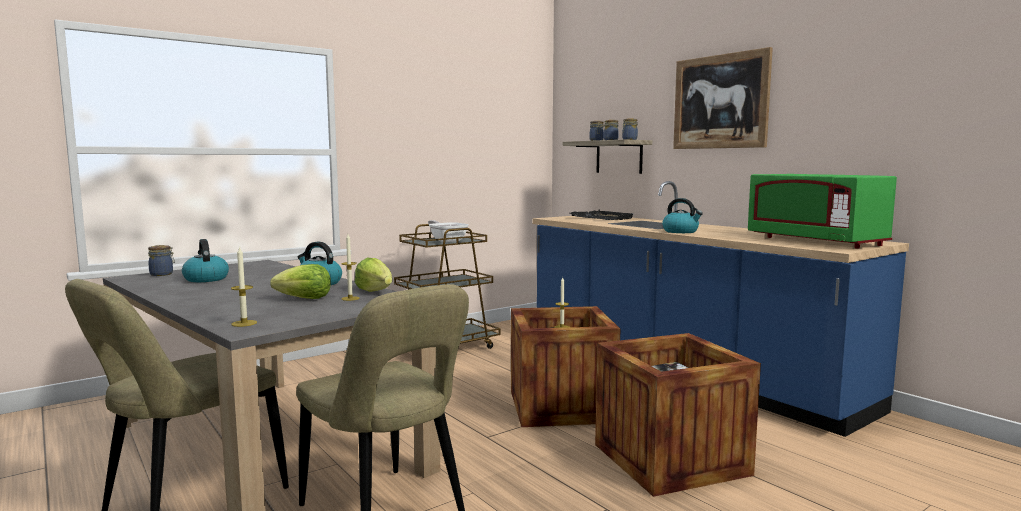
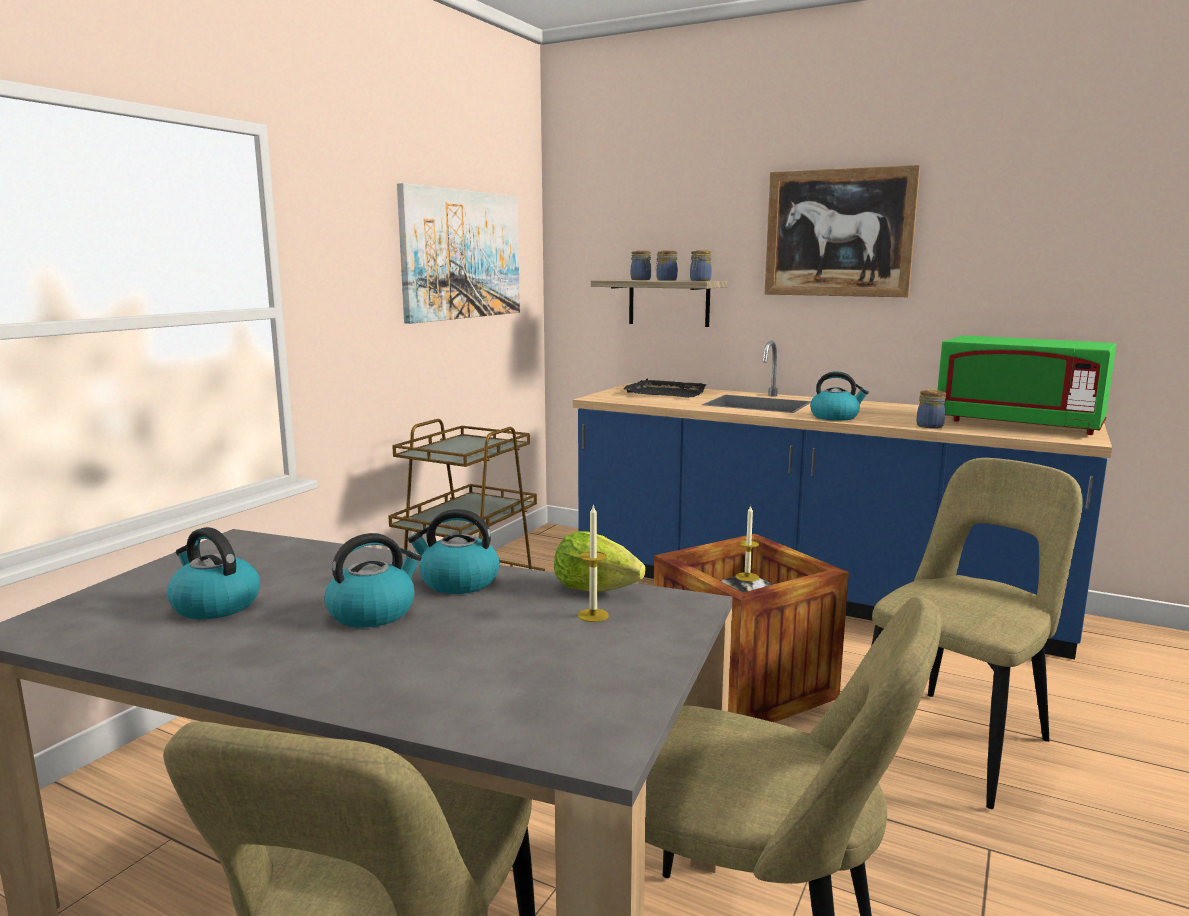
camera: 25 degrees left, 5 degrees up
(162, 274) = (87, 605): jar -> jar (929, 426)
(244, 323) = (551, 727): candle -> none
(259, 287) = (373, 612): none -> kettle
(305, 299) = (521, 631): lettuce -> none
(447, 240) = (470, 448): frying pan -> none
(476, 125) = (462, 255): none -> picture
(670, 459) = (960, 742): crate -> beige chair

